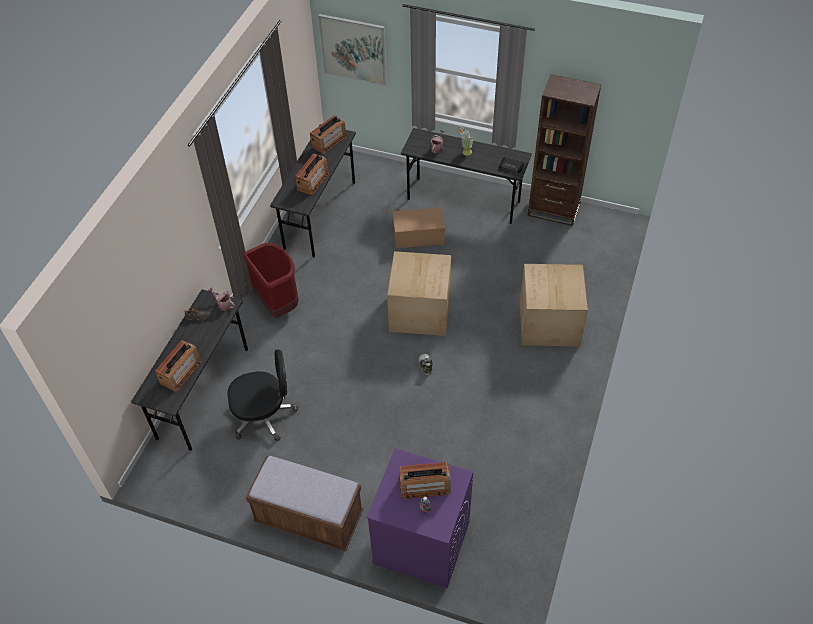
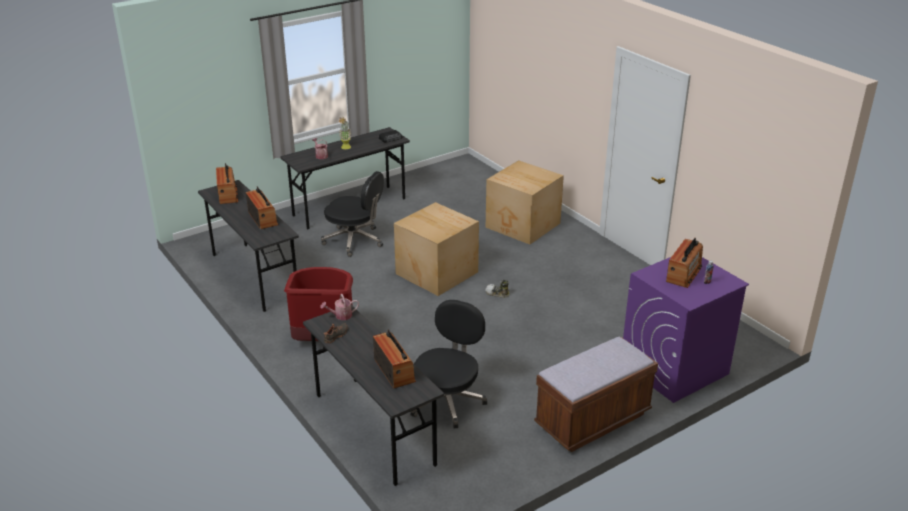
camera: 55 degrees left, 20 degrees down
(354, 49) = (197, 99): picture -> none
(418, 235) = (355, 240): cardboard box -> black office chair
(553, 210) = (417, 178): brown bookcase -> none

